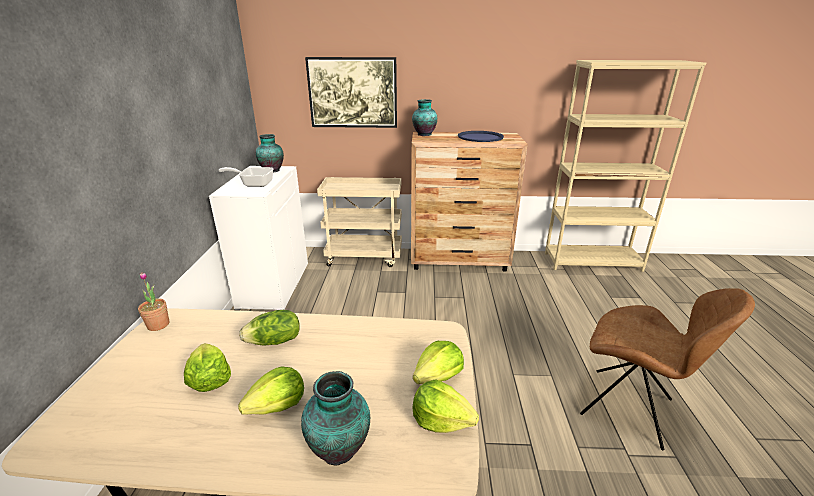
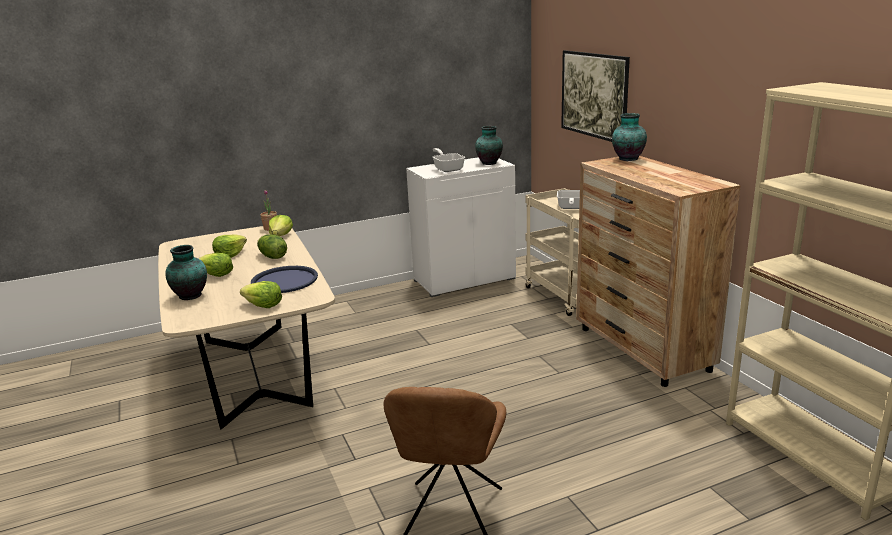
camera: 65 degrees right, 5 degrees down
(358, 188) = (570, 208): none -> frying pan
(441, 420) = (222, 314): lettuce -> lettuce (281, 236)
(480, 137) = (666, 176): blue tray -> blue tray (284, 280)

